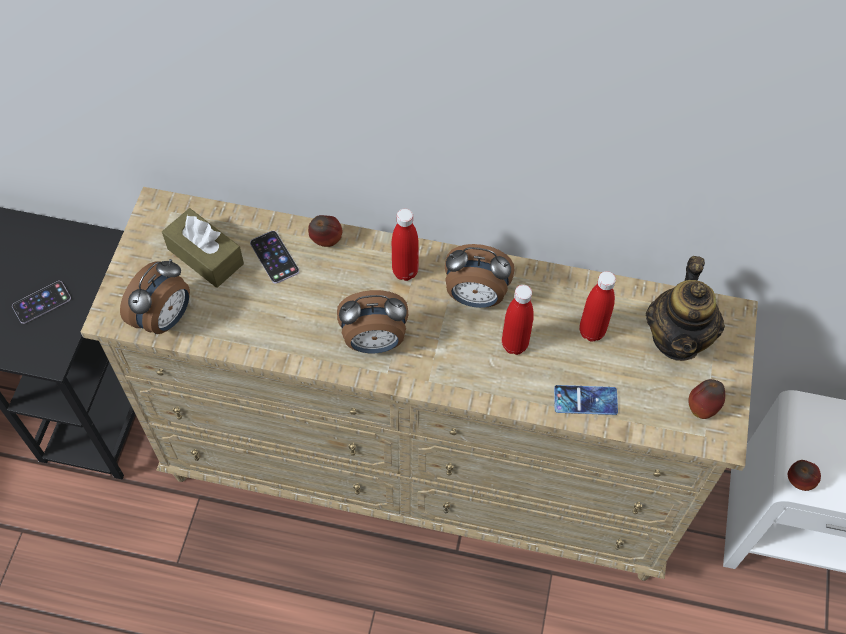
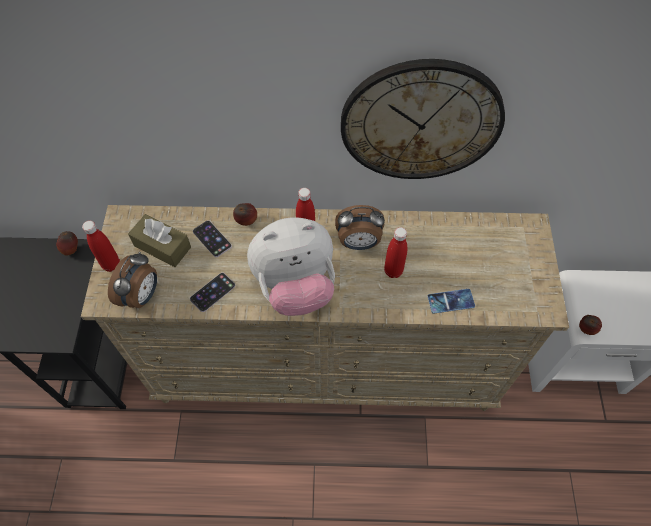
camera: 10 degrees left, 0 degrees up
(41, 302) = (48, 299): phone -> phone (212, 292)
(374, 342) = (295, 286): alarm clock -> plush toy
(576, 145) = (421, 121): none -> wall clock
(591, 331) = (443, 253): red bottle -> red bottle (111, 264)
(677, 338) = (502, 247): teapot -> none
(702, 408) = (530, 292): apple -> apple (71, 249)

